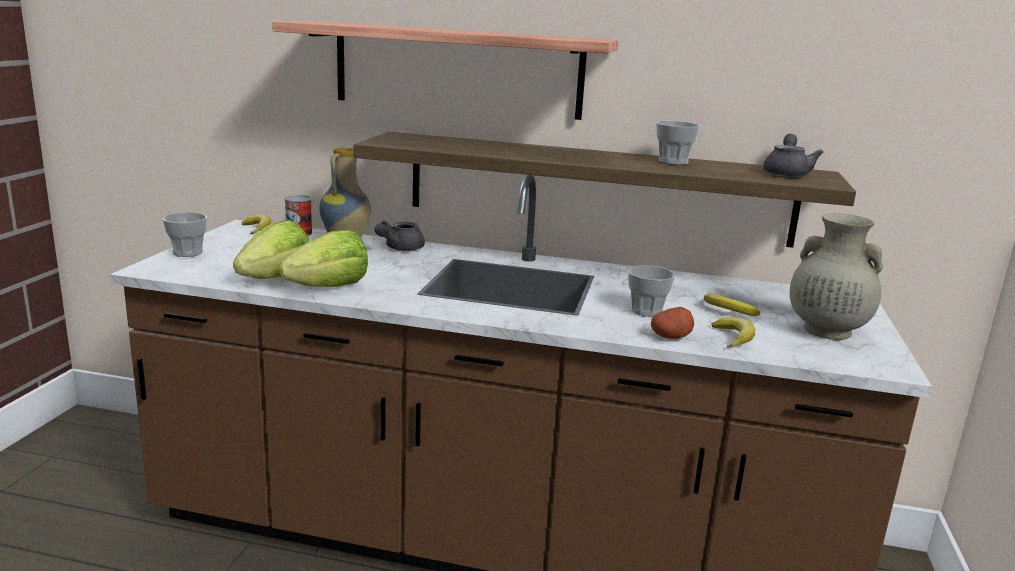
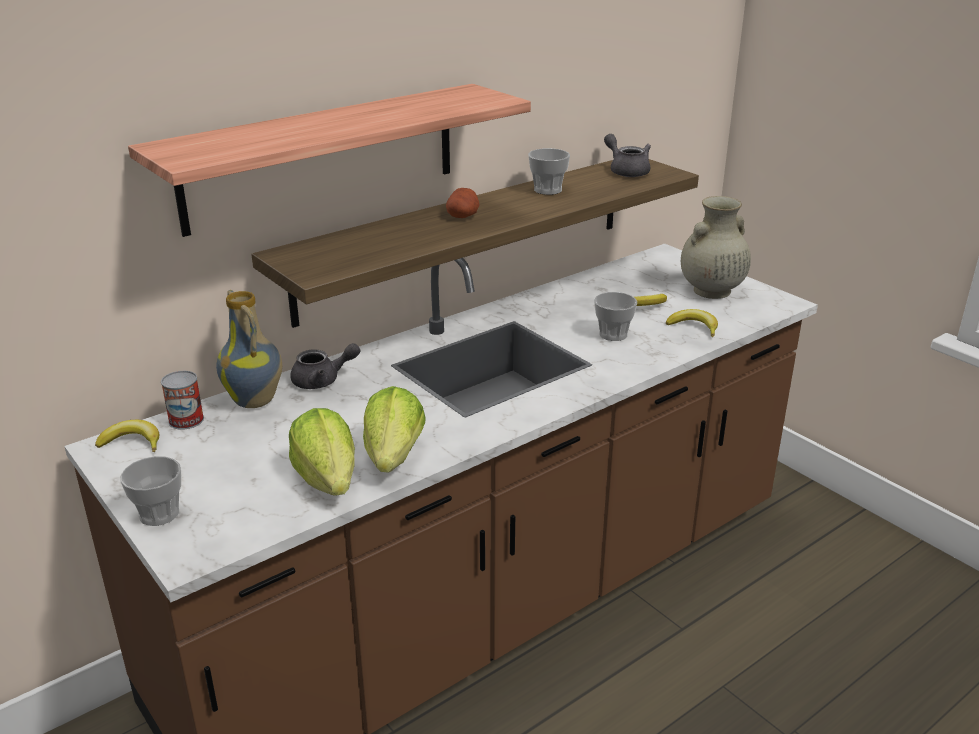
camera: 50 degrees left, 10 degrees up
(399, 248) = (322, 381): grey teapot -> grey teapot turned 90 degrees counterclockwise
(671, 337) = (670, 348): potato -> potato (462, 216)

